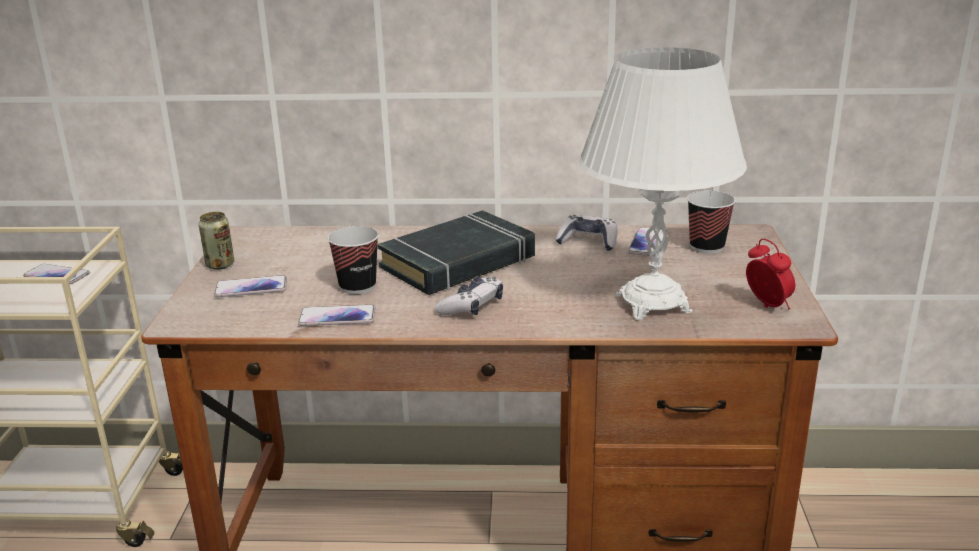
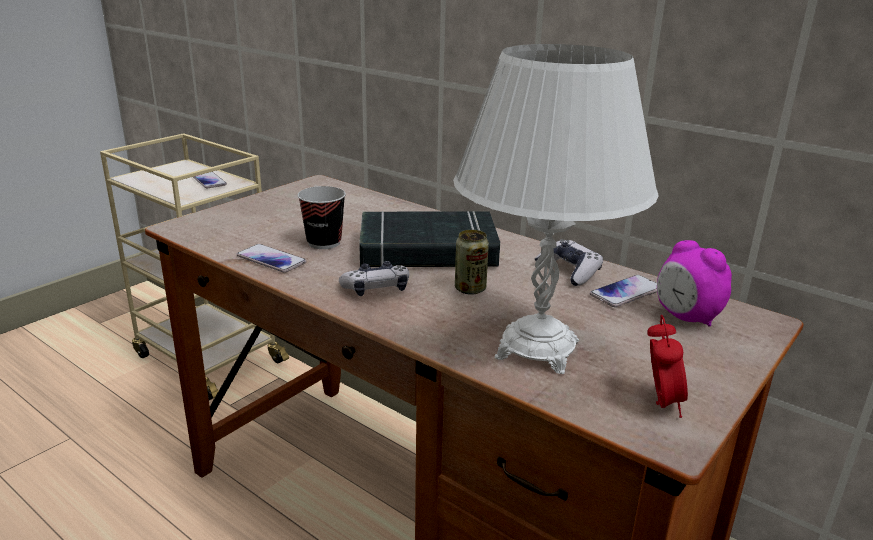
camera: 35 degrees right, 0 degrees up
(220, 265) = (268, 197): can -> can (470, 289)
(251, 288) = (257, 219): phone -> none
(706, 247) = (686, 317): cup -> alarm clock

